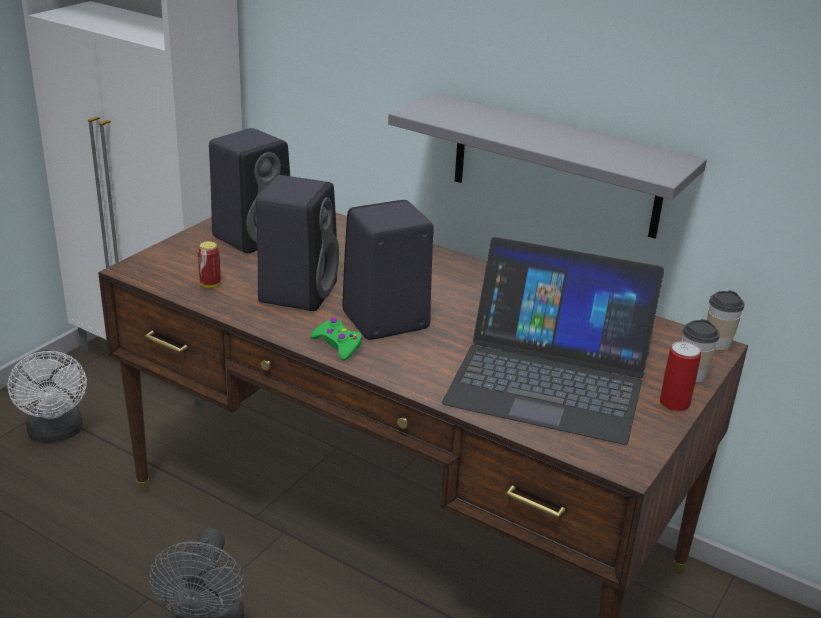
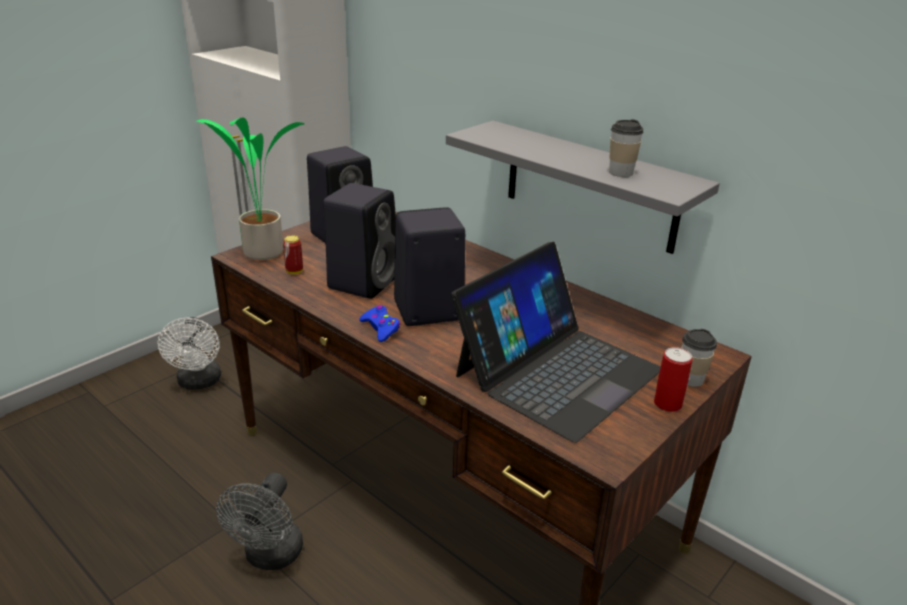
camera: 10 degrees right, 0 degrees up
(159, 264) = (260, 253): none -> potted plant
(338, 345) = (380, 328): green game controller -> blue game controller
(549, 378) = (557, 371): laptop -> laptop turned 75 degrees counterclockwise
(717, 343) = (722, 352): cup -> cup (620, 172)

